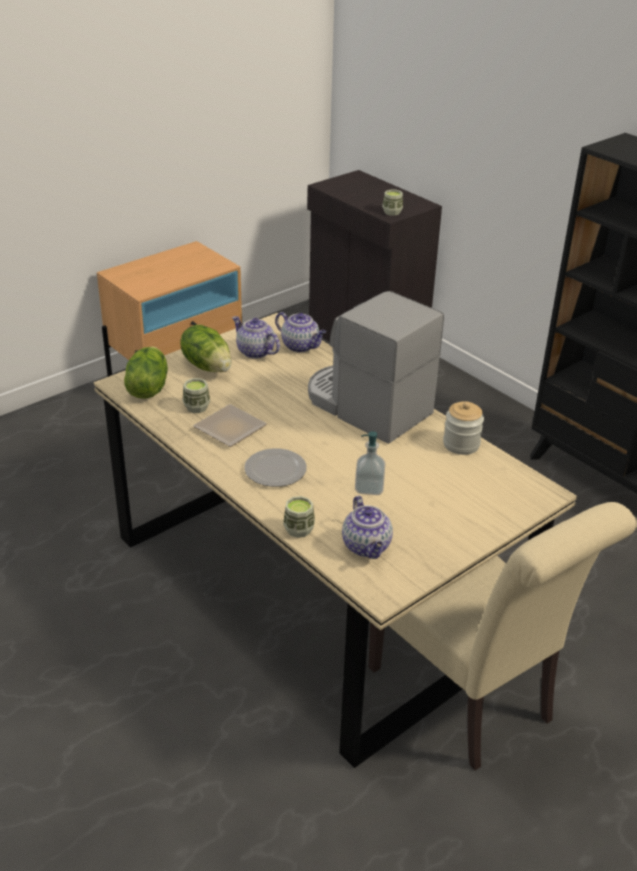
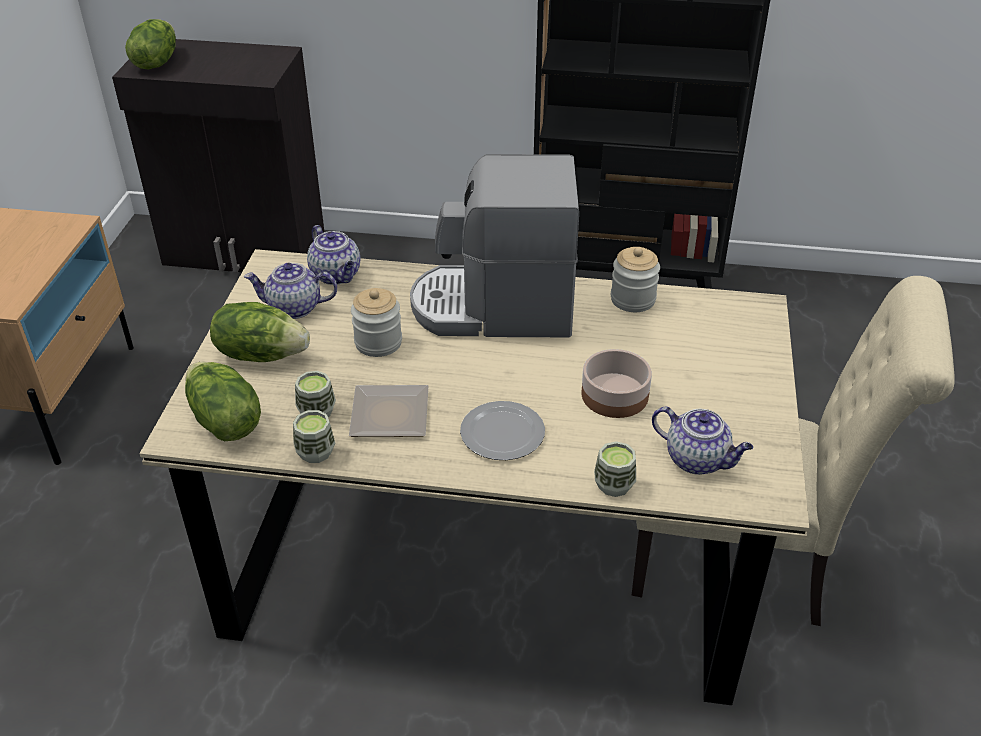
camera: 40 degrees left, 5 degrees up
(274, 391) = (378, 342): none -> jar
(301, 346) = (337, 275): teapot -> teapot turned 60 degrees clockwise
(342, 185) = (156, 62): none -> lettuce
(369, 488) = (615, 395): soap dispenser -> bowl
(392, 212) = (258, 73): cup -> cup (315, 452)

